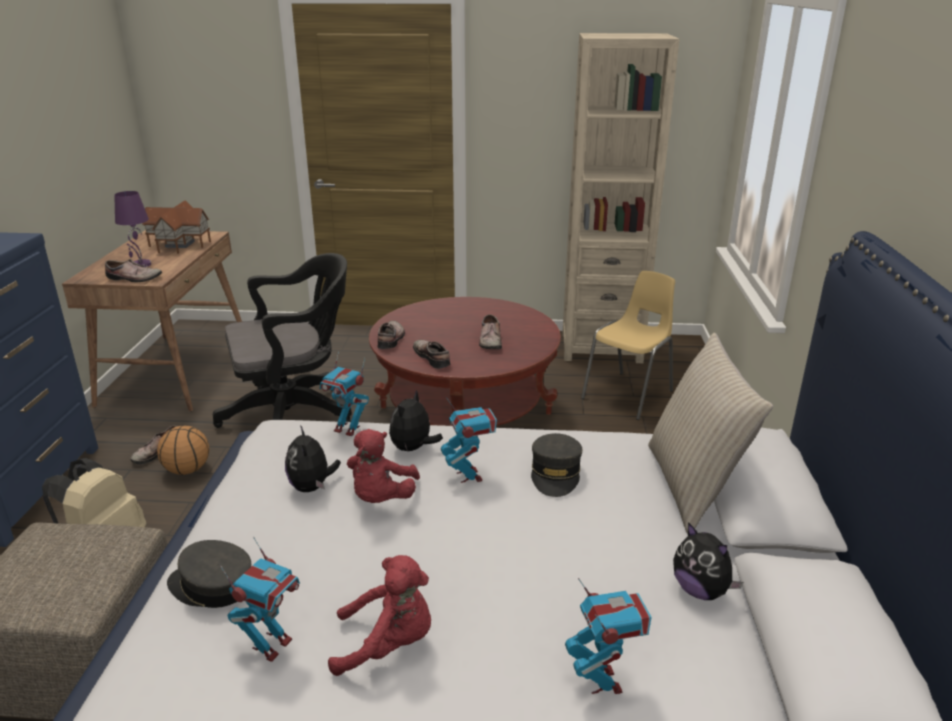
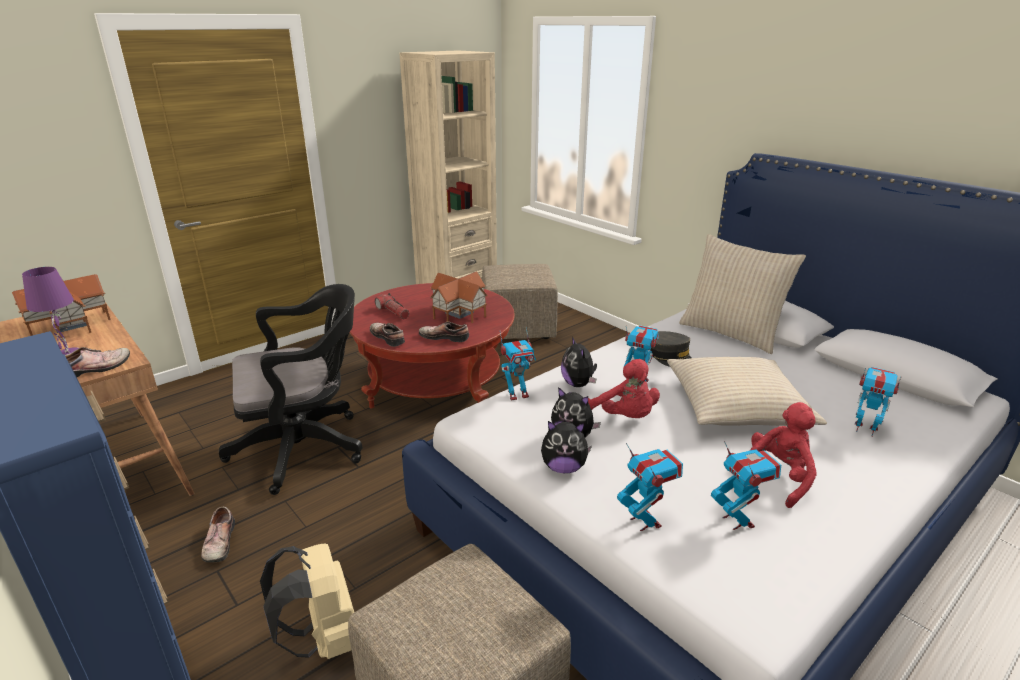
camera: 45 degrees left, 0 degrees up
(187, 470) = (279, 536): basketball -> none
(211, 586) = (645, 521): grey cap -> toy robot
(295, 415) = (306, 447): black office chair -> black office chair turned 45 degrees clockwise
(436, 319) = (393, 312): none -> flashlight
(489, 341) = (459, 312): shoe -> toy house
(512, 557) = (736, 405): none -> beige pillow
(629, 395) = (519, 328): yellow chair -> beige ottoman
(701, 590) = (818, 373): plush toy -> plush toy (563, 468)

